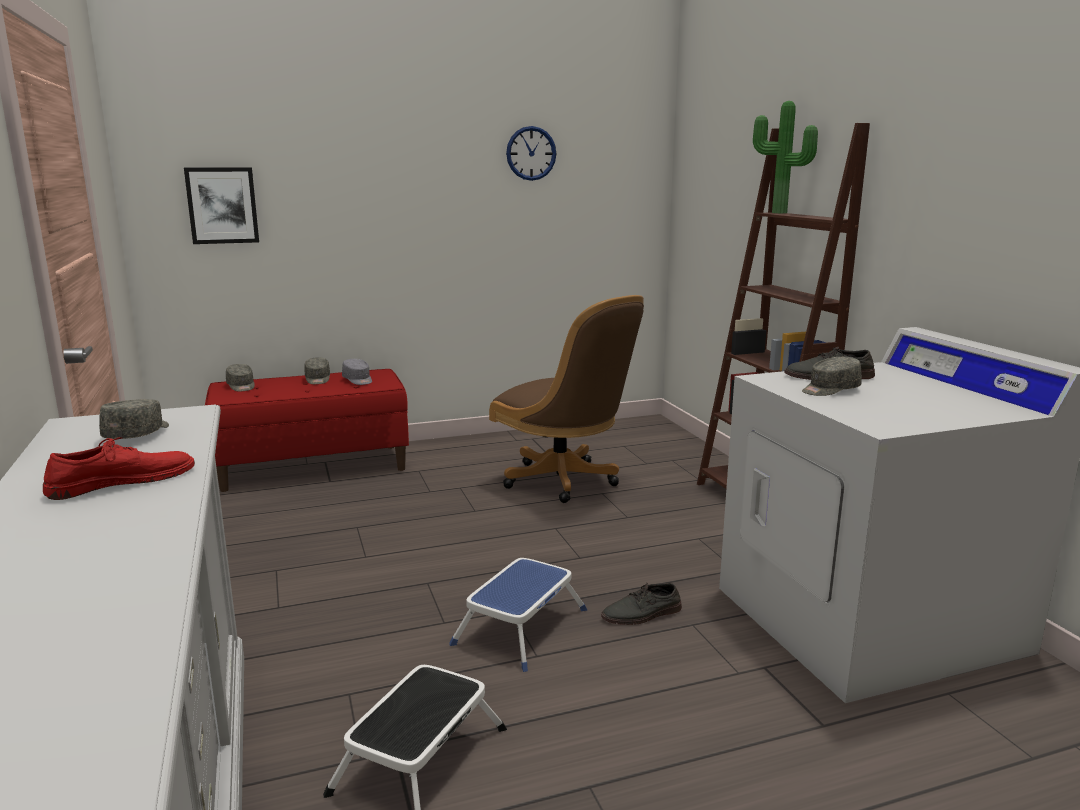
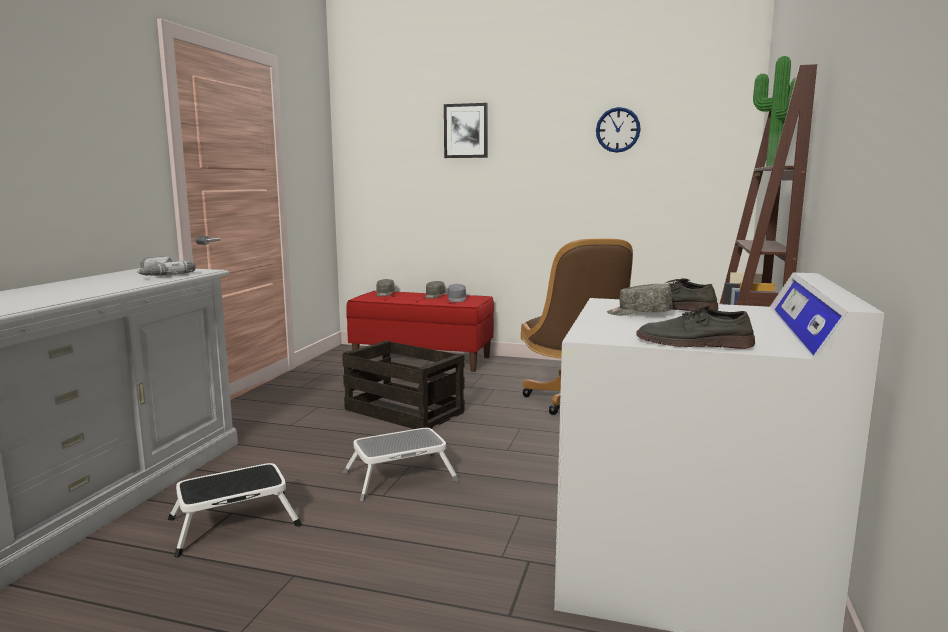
camera: 35 degrees right, 5 degrees down
(122, 481) = (92, 287): red shoe -> none
(138, 434) = (157, 274): grey cap -> power drill
(222, 205) = (390, 170): picture -> picture (466, 131)
(401, 544) = (405, 411): none -> crate
(521, 627) = (400, 477): blue step ladder -> grey step ladder
(642, 614) = (492, 496): grey shoe -> grey shoe (693, 343)

